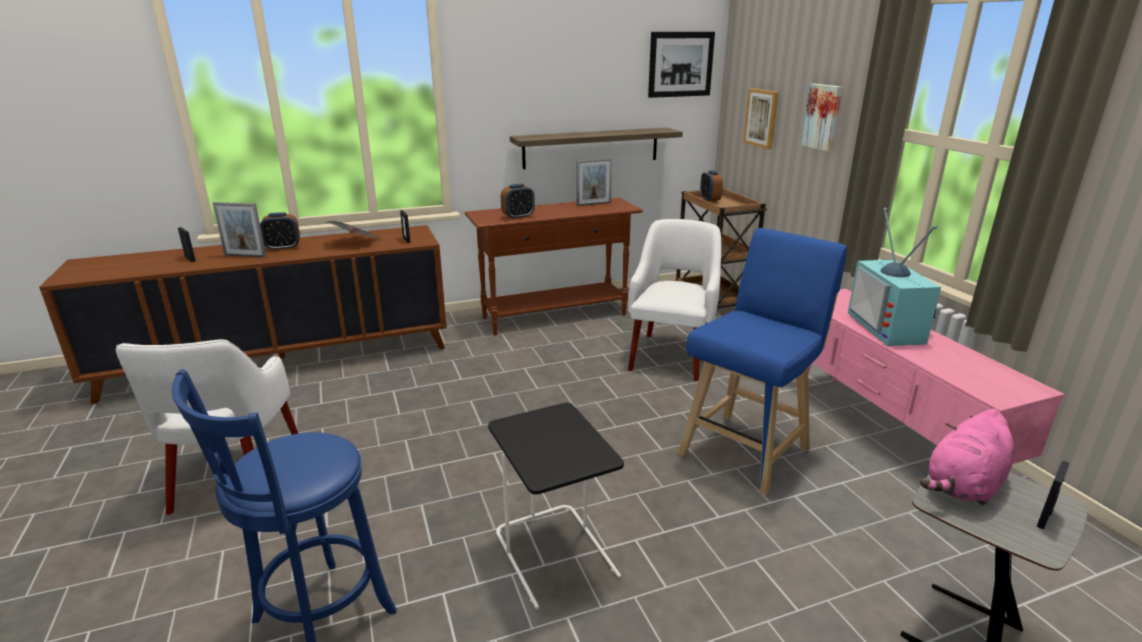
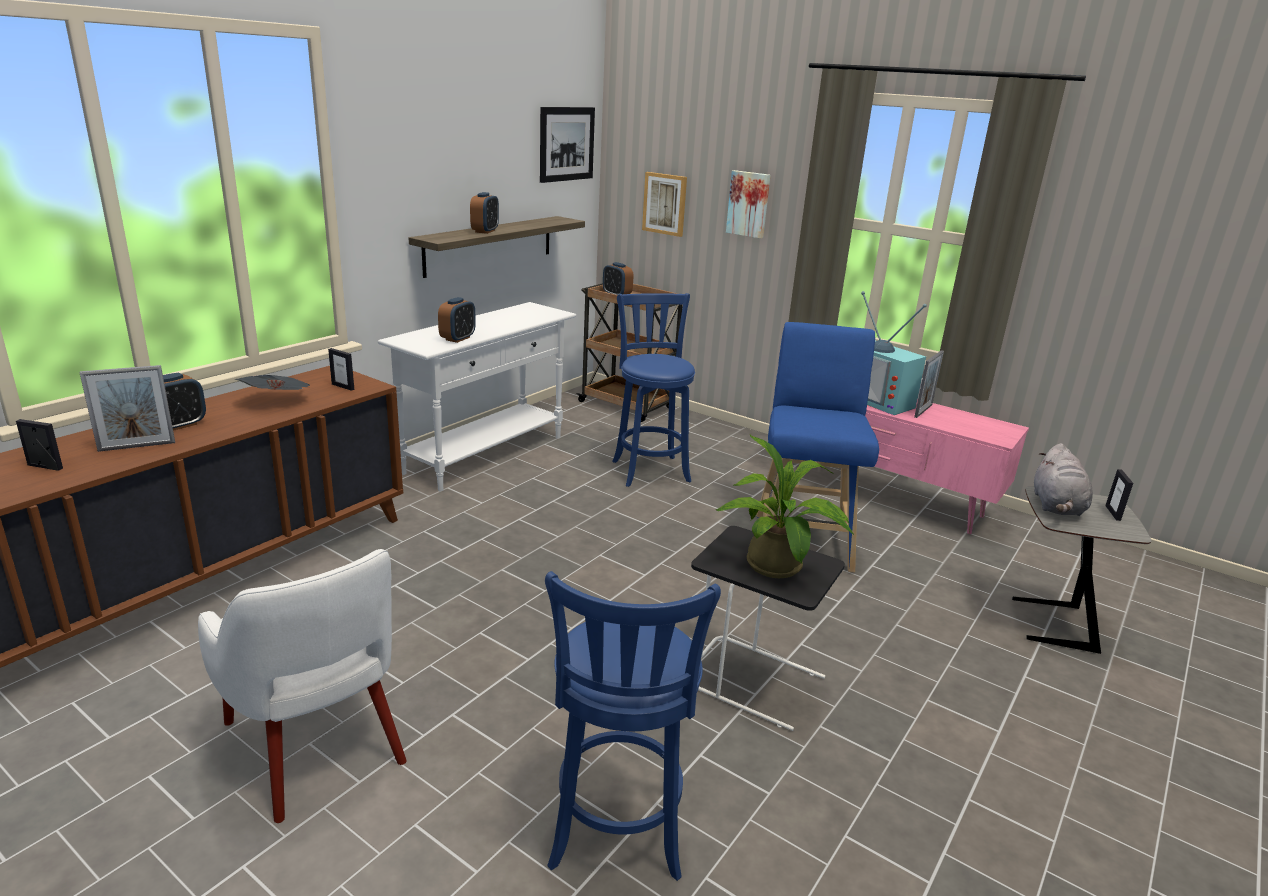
camera: 35 degrees left, 0 degrees up
(551, 449) = (778, 569): none -> potted plant
(555, 316) = (486, 454): brown console table -> white console table
(576, 135) = (485, 231): none -> alarm clock
(593, 204) = (516, 313): picture frame -> picture frame (923, 411)
(671, 355) = (649, 469): white armchair -> blue stool
(963, 485) = (1056, 506): pink plush toy -> grey plush toy

